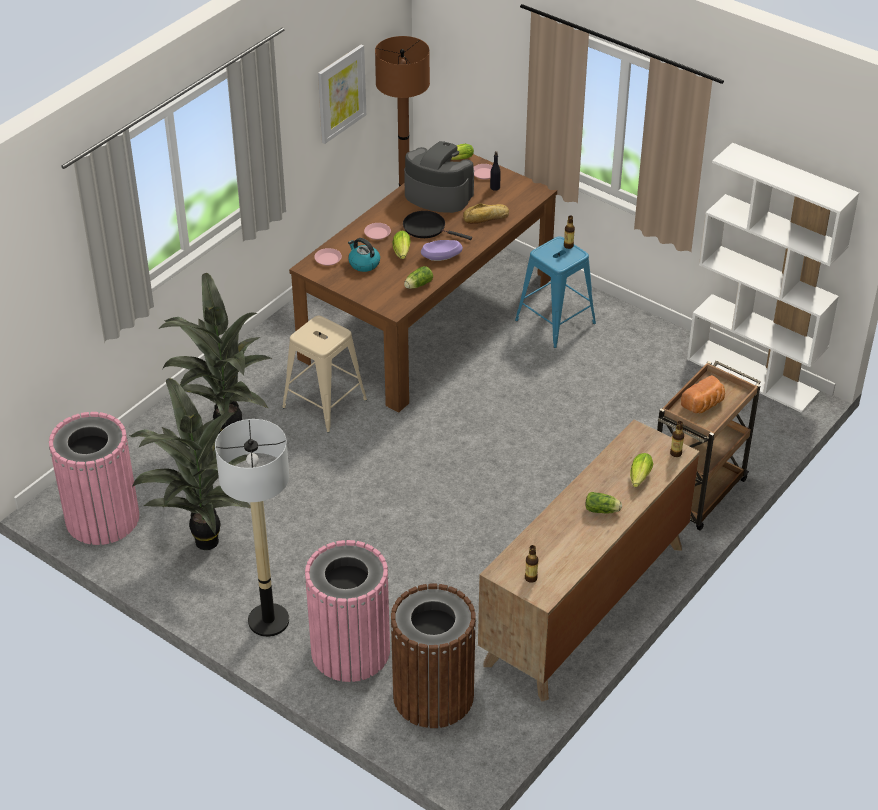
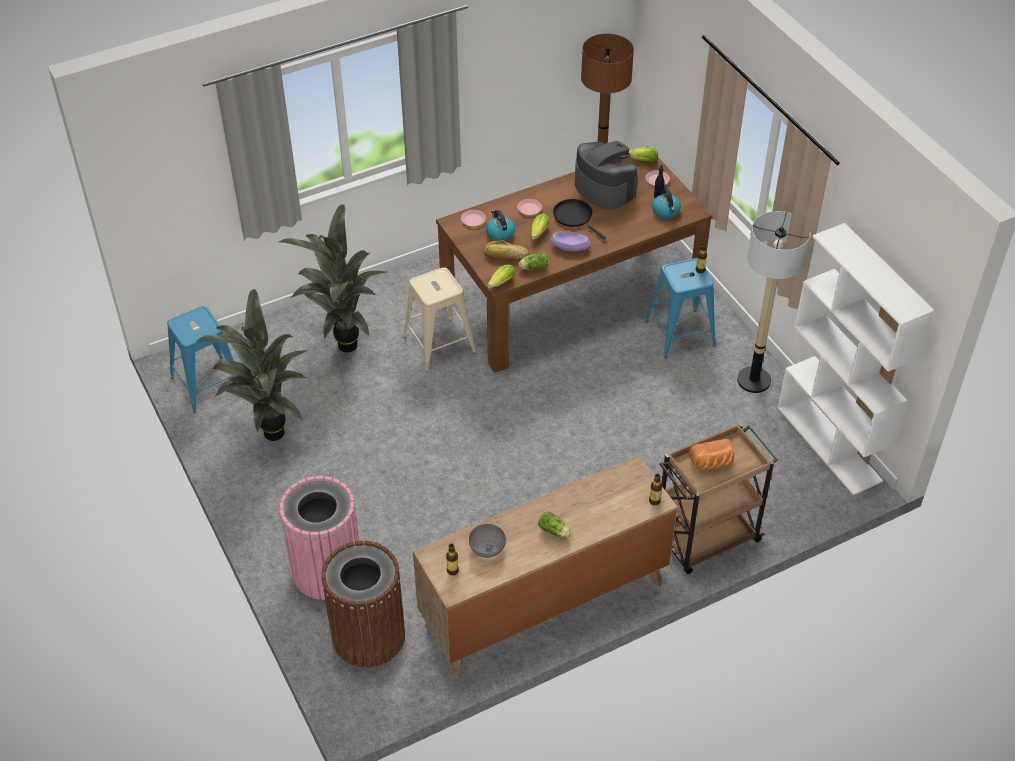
camera: 25 degrees right, 5 degrees up
(102, 518) = (208, 384): pink trash can -> blue stool
(268, 620) = (279, 519): floor lamp -> floor lamp (753, 380)
(341, 93) = (541, 74): picture -> none
(486, 218) = (632, 223): bread -> bread (505, 255)
(511, 199) = (666, 211): none -> kettle
(549, 546) = (487, 547): none -> grey bowl
(639, 478) = (606, 513): lettuce -> lettuce (500, 283)

